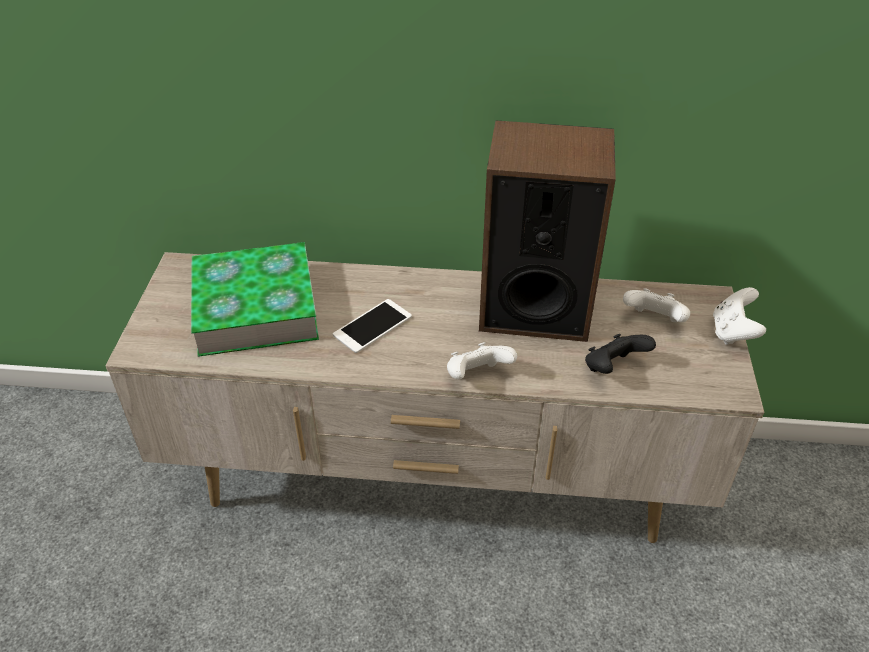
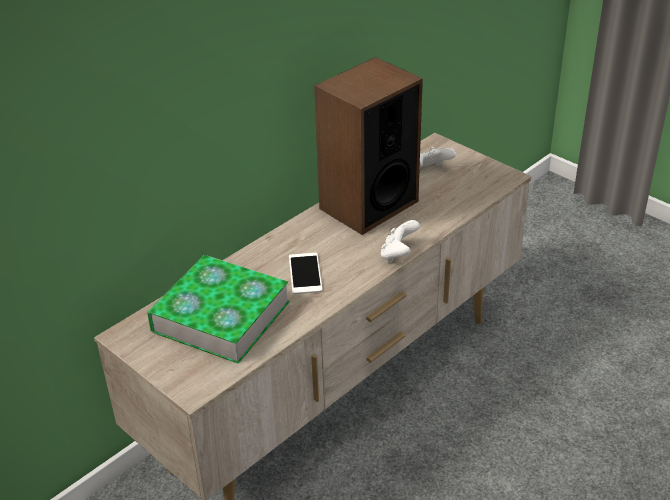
camera: 50 degrees left, 5 degrees down
(613, 368) = (448, 204): black game controller -> none
(733, 332) = (468, 152): white game controller -> none

